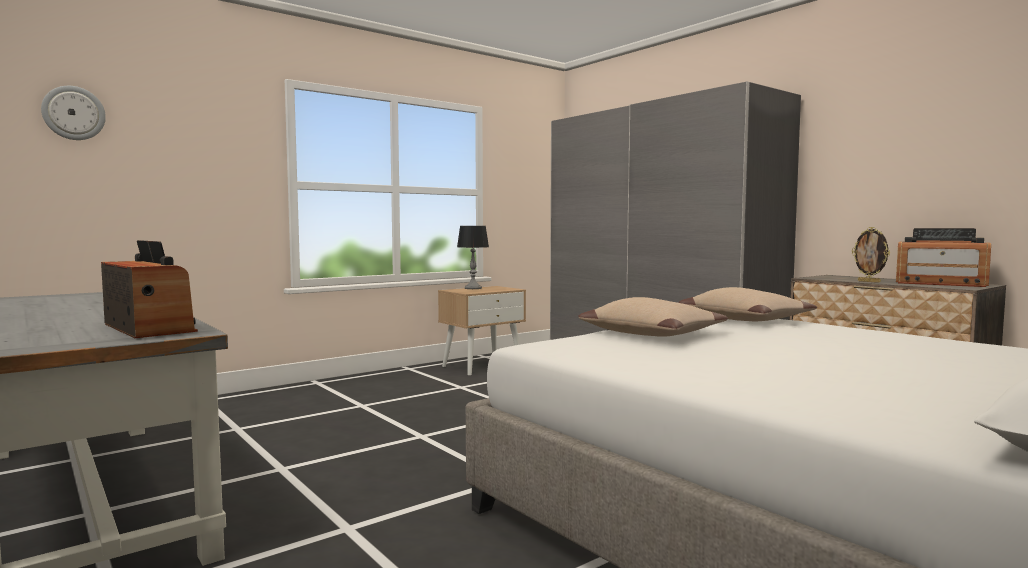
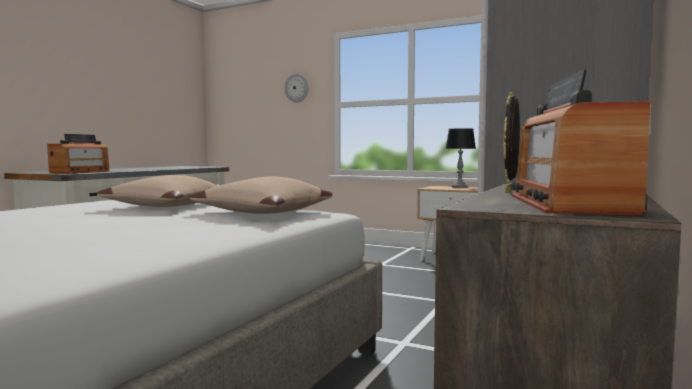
camera: 65 degrees right, 0 degrees up
(74, 113) = (240, 77): wall clock -> wall clock (297, 88)

